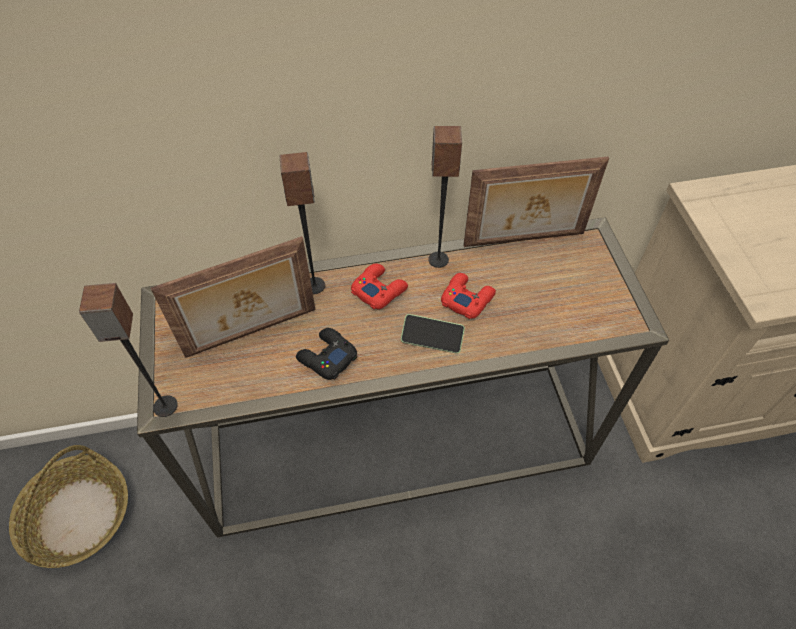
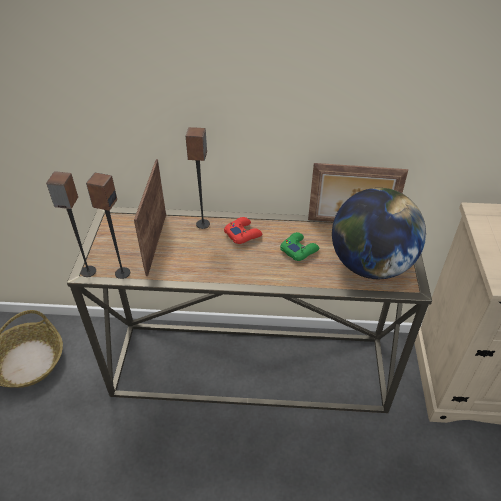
camera: 15 degrees right, 10 degrees down
(252, 334) = (154, 243): picture frame -> picture frame turned 105 degrees clockwise
(326, 357) = (195, 265): black game controller -> none
(432, 338) = (267, 268): phone -> none
(438, 259) = (288, 224): speaker -> speaker (122, 273)
(467, 298) = (299, 249): red game controller -> green game controller
(571, 302) = (370, 265): none -> globe

